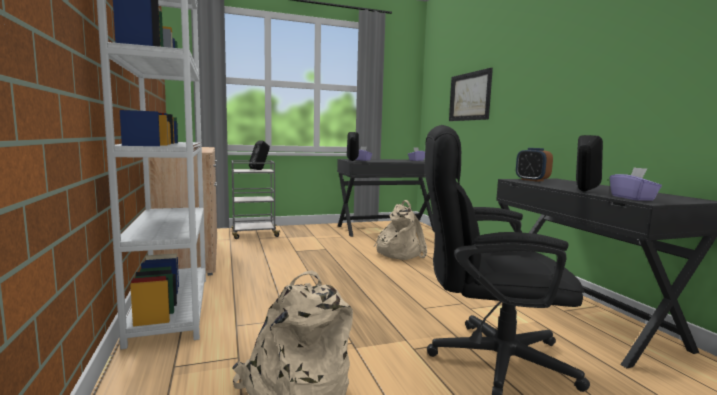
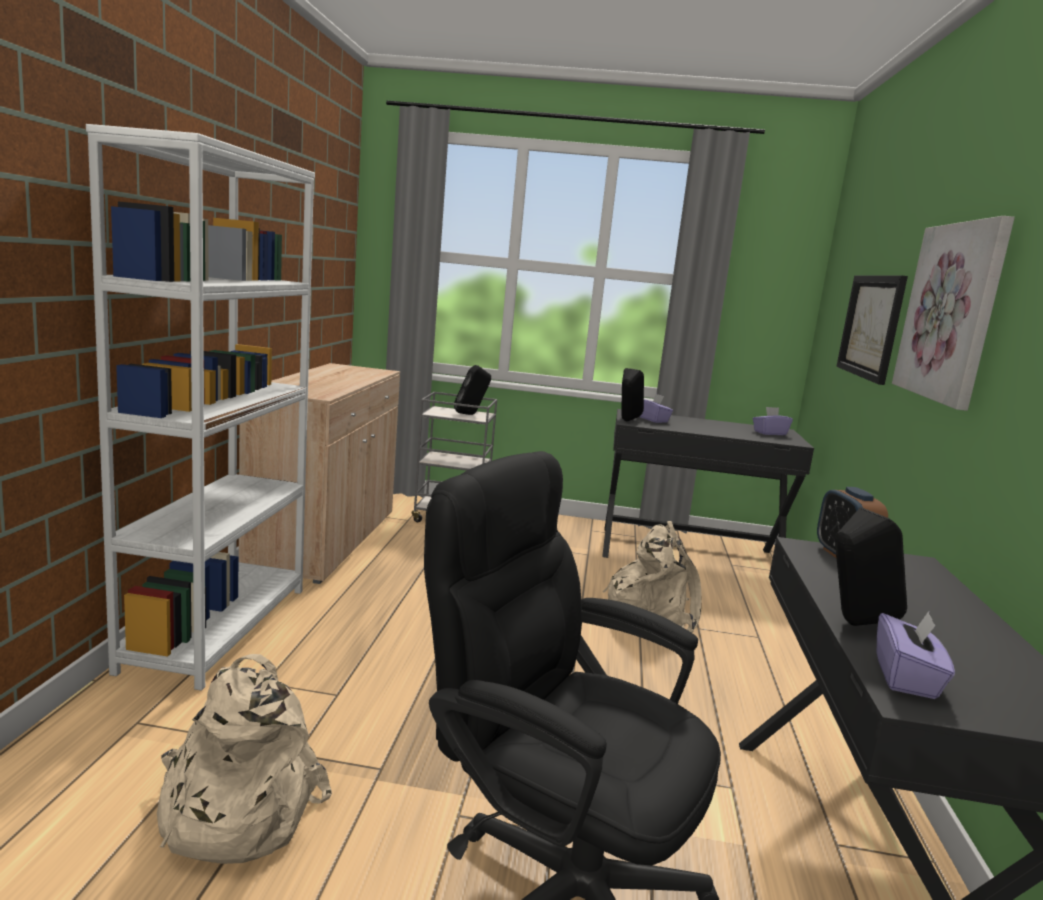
camera: 25 degrees right, 5 degrees up
(531, 75) = (952, 312): none -> picture

